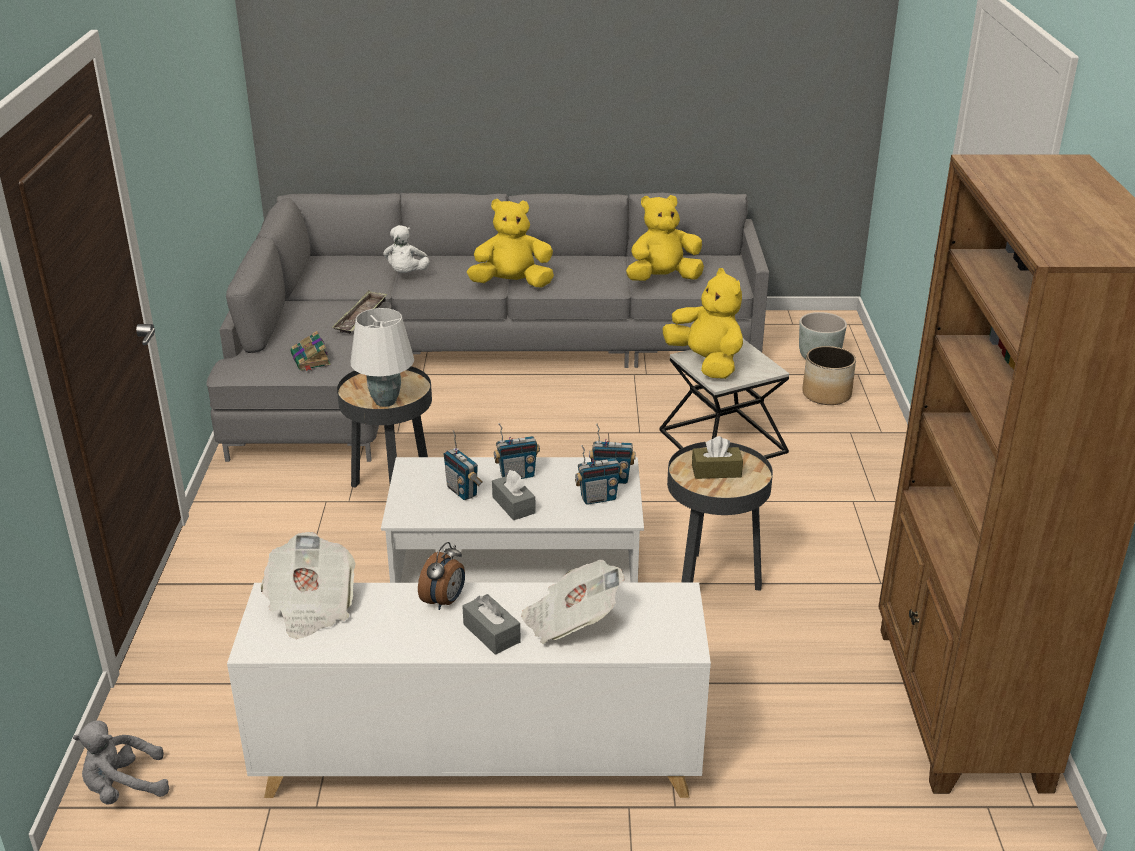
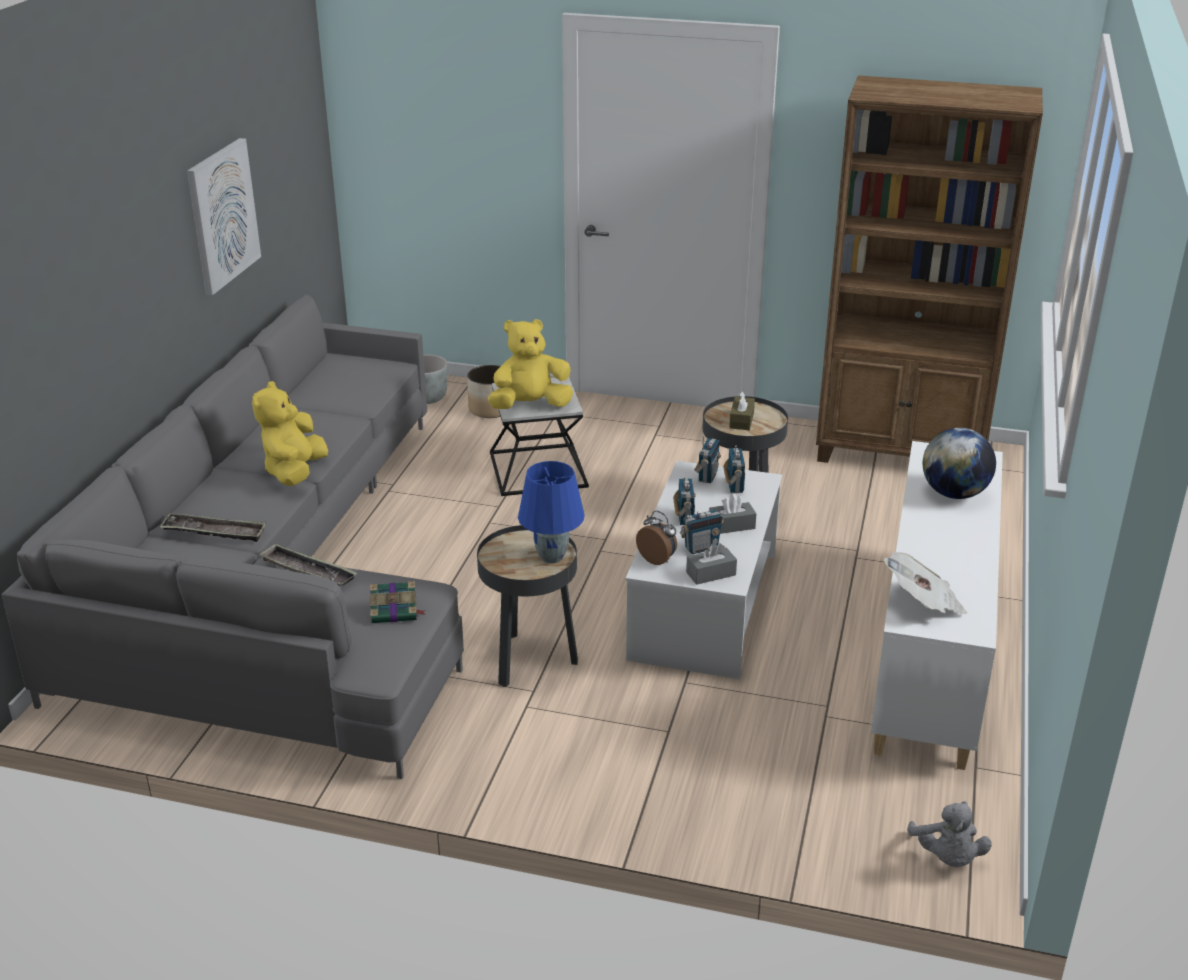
camera: 75 degrees left, 0 degrees up
(386, 402) = (552, 557): white table lamp -> blue table lamp
(407, 274) = (214, 532): white plush toy -> tray
(445, 601) = (923, 541): alarm clock -> alarm clock (657, 559)
(491, 633) = (965, 526): grey tissue box -> grey tissue box (711, 574)
(570, 621) = (954, 493): newspaper -> globe
(649, 75) = (222, 215): none -> picture
(662, 279) = (354, 394): yellow plush toy -> none

